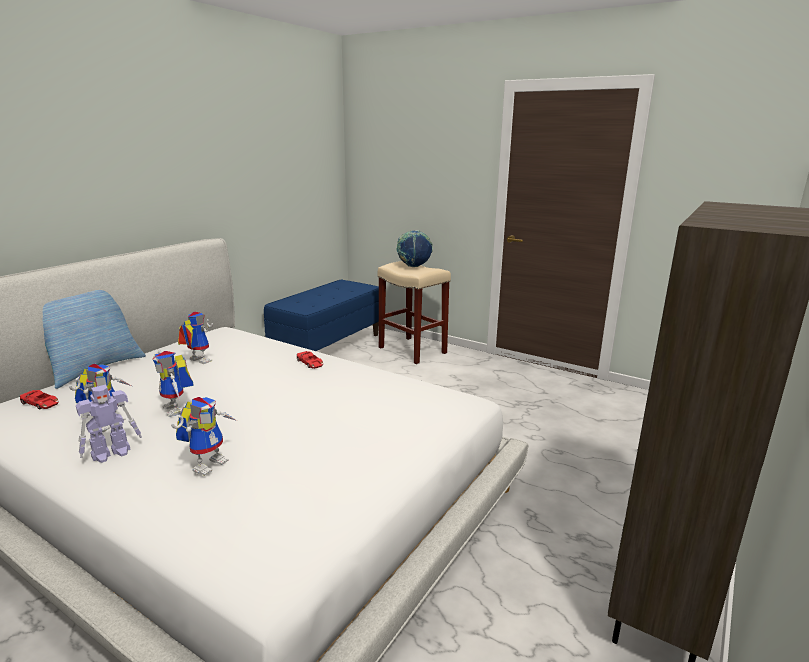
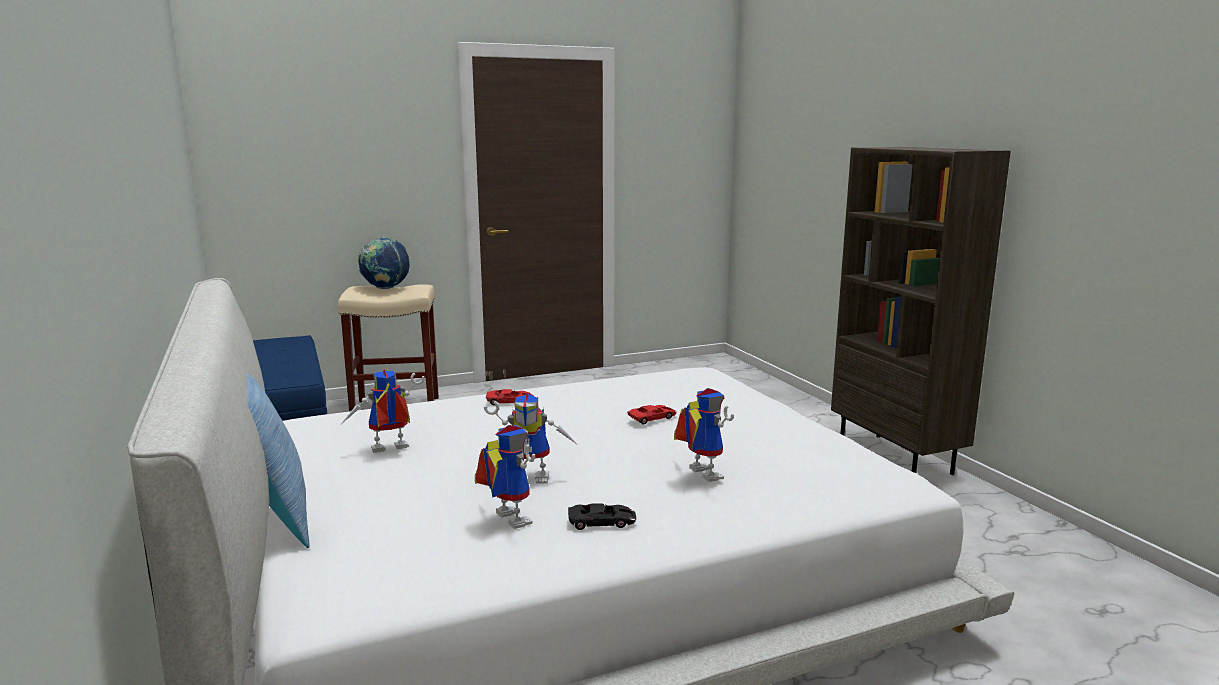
camera: 55 degrees left, 5 degrees down
(40, 403) = (352, 561): red toy car -> red toy car (652, 418)
(112, 453) = (602, 522): toy robot -> black toy car

